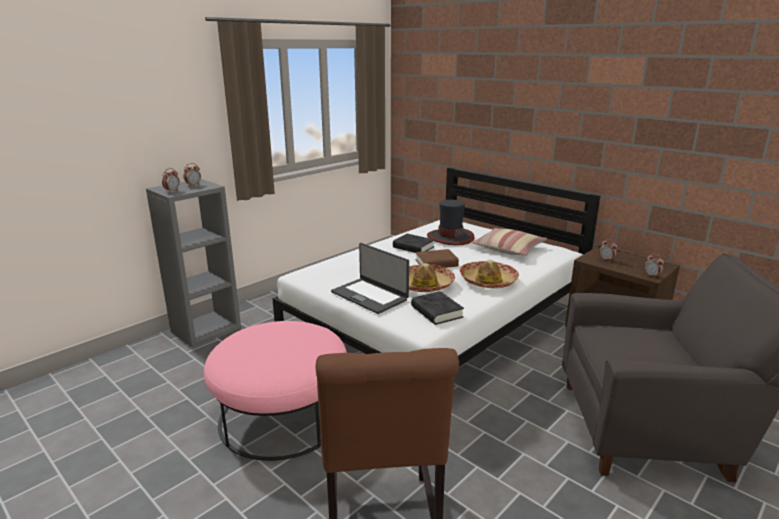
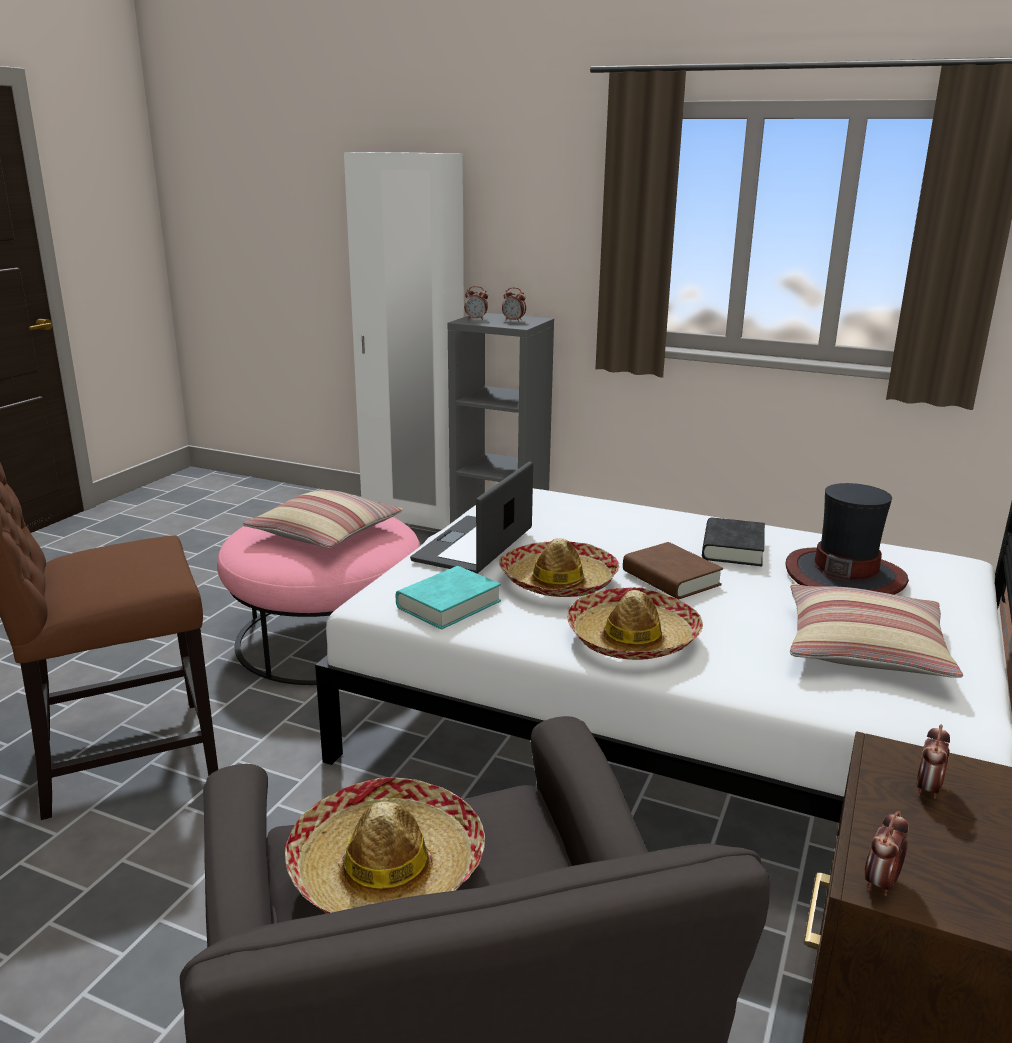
camera: 70 degrees right, 0 degrees up
(132, 354) = (413, 517): none -> white wardrobe
(283, 344) = (325, 533): none -> pillow
(436, 312) = (448, 604): black book -> turquoise book
(645, 352) = (387, 868): none -> hat

